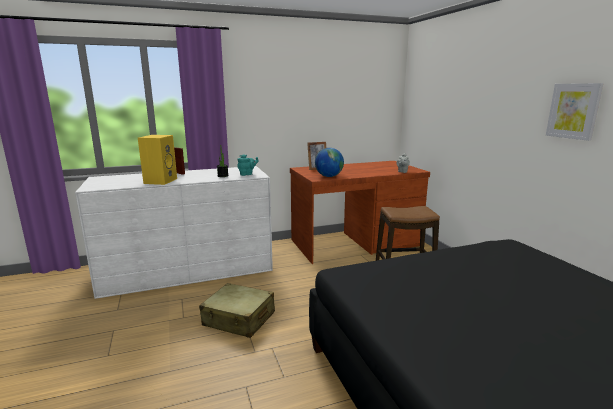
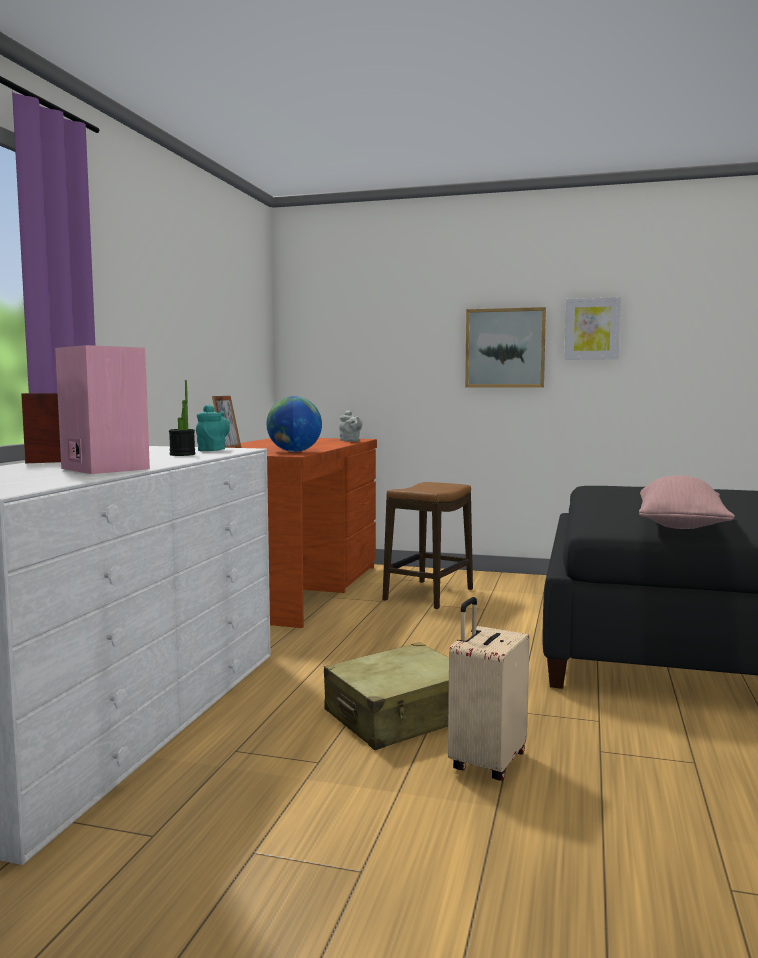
camera: 55 degrees left, 10 degrees down
(160, 181) = (102, 469): yellow speaker -> pink speaker
(209, 355) = (486, 762): none -> beige suitcase
(386, 294) = (681, 526): none -> pink pillow
(509, 121) = (505, 348): none -> picture

